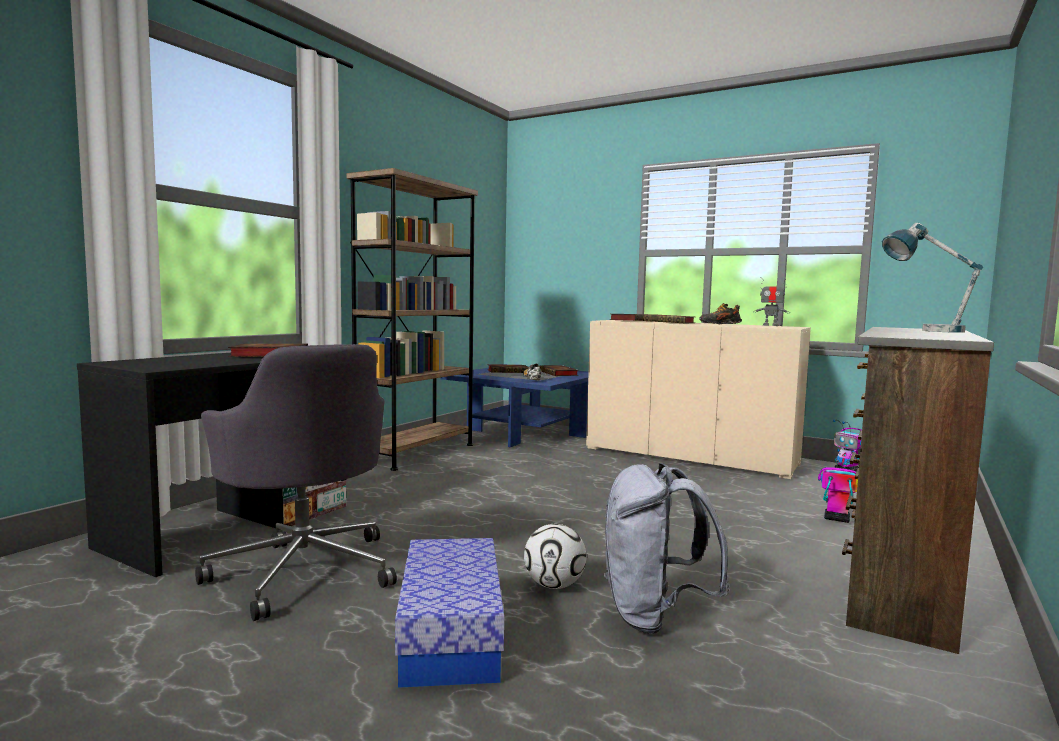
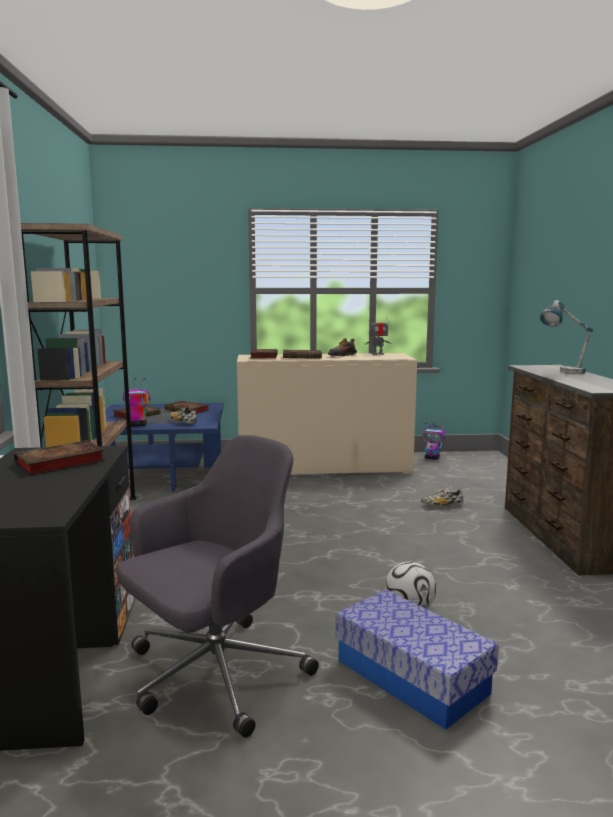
camera: 35 degrees left, 5 degrees up
(304, 570) = (213, 675): grey office chair -> grey office chair turned 60 degrees counterclockwise
(654, 616) = (493, 608): grey backpack -> none
(773, 513) = (442, 505): none -> shoe
(836, 519) = (477, 500): toy robot -> toy robot (138, 425)

